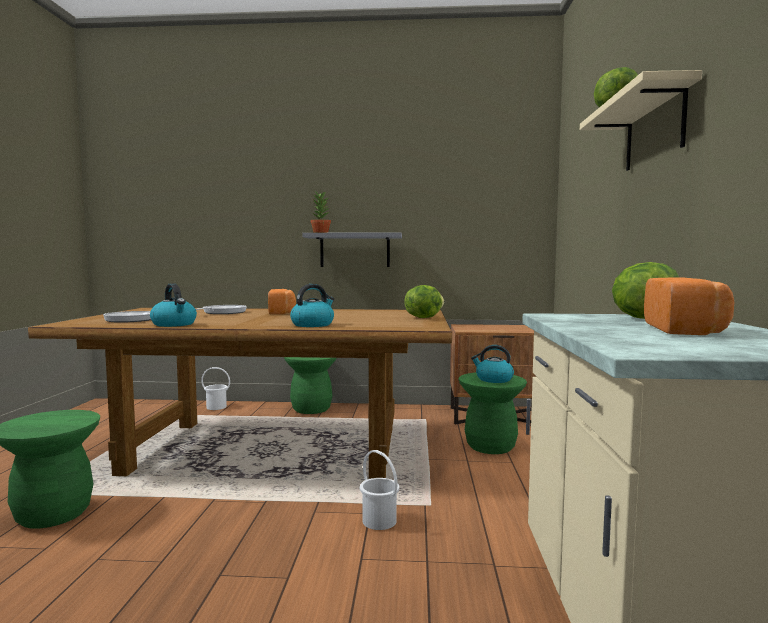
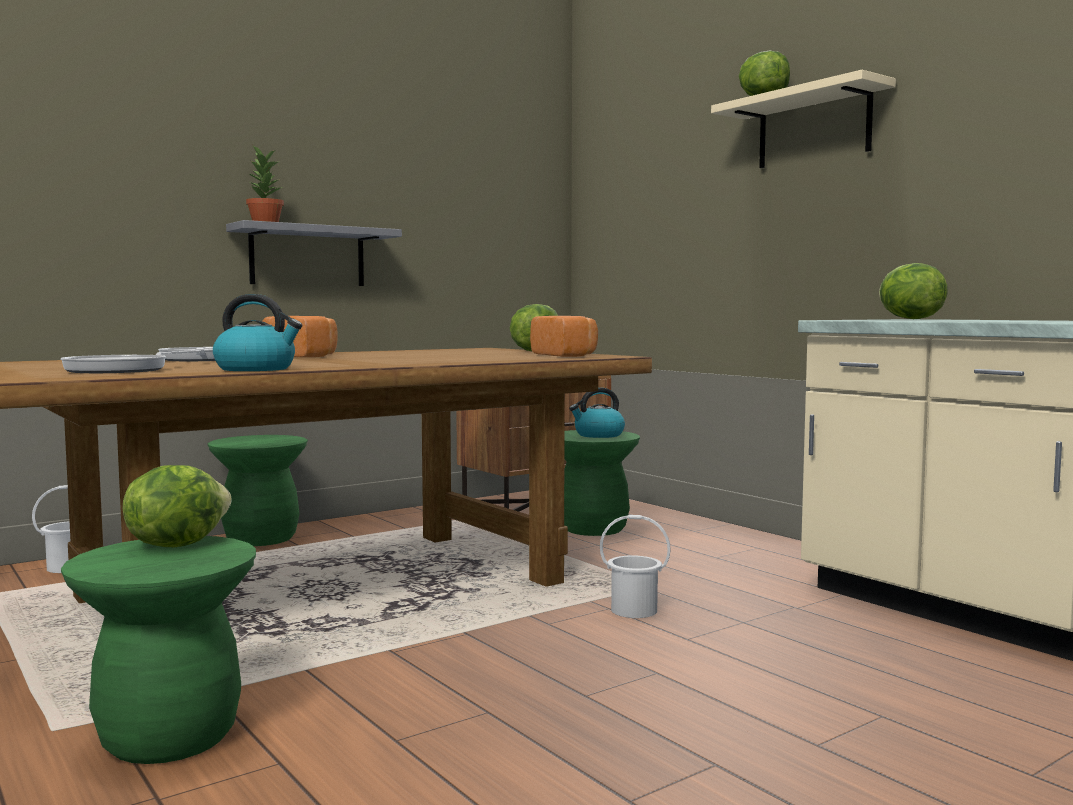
camera: 40 degrees left, 0 degrees up
(72, 416) = (176, 544): none -> lettuce
(313, 324) = (462, 360): kettle -> none
(686, 330) = (989, 320): bread -> bread (565, 355)

